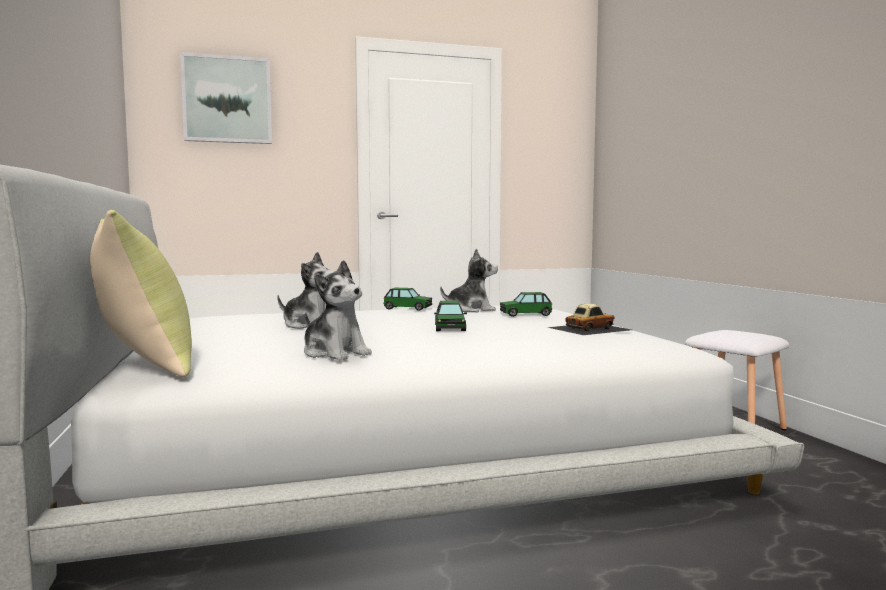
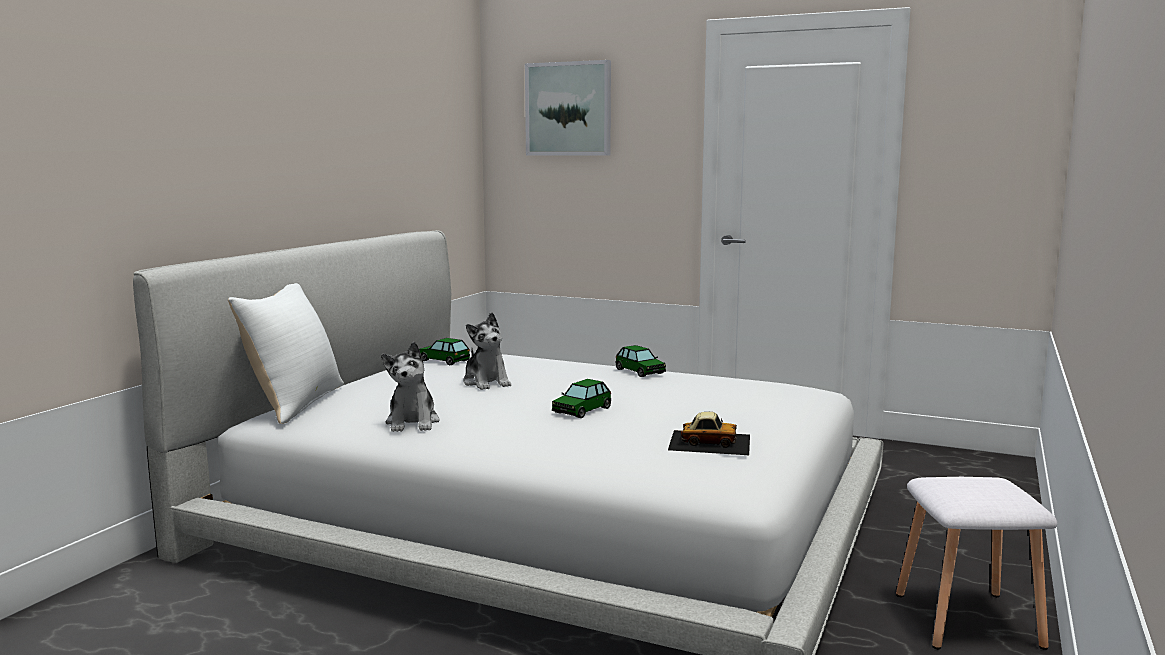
camera: 40 degrees right, 5 degrees up
(141, 364) = (295, 403): yellow pillow -> white pillow
(471, 310) = (693, 386): plush toy -> none
(525, 314) = (723, 405): toy car -> toy car (444, 360)

